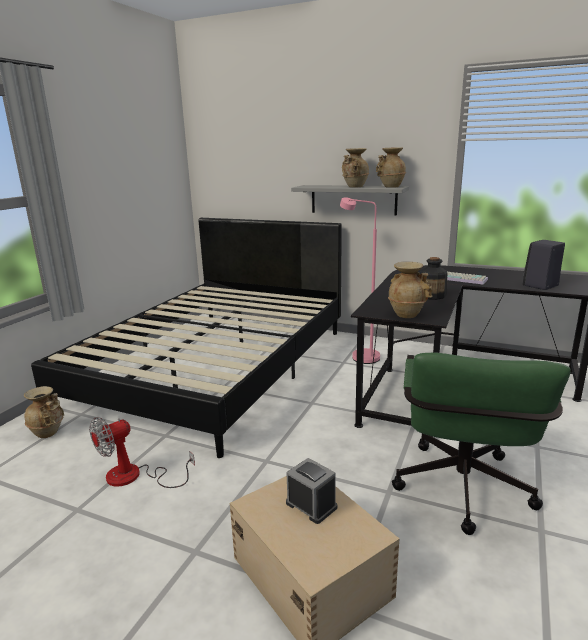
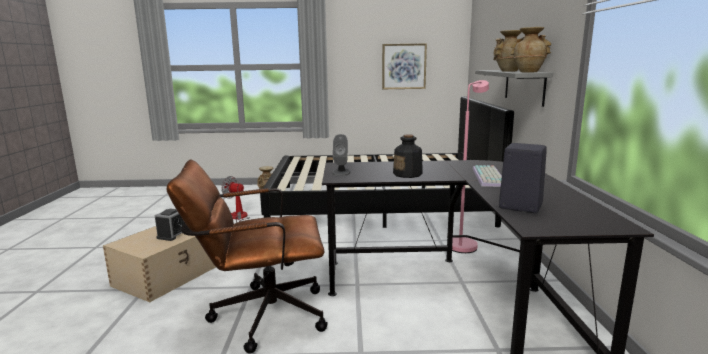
camera: 65 degrees right, 5 degrees down
(139, 188) = (404, 66): none -> picture
(407, 314) = (341, 172): beige vase -> grey speaker
(462, 494) = (259, 316): green office chair -> brown office chair

